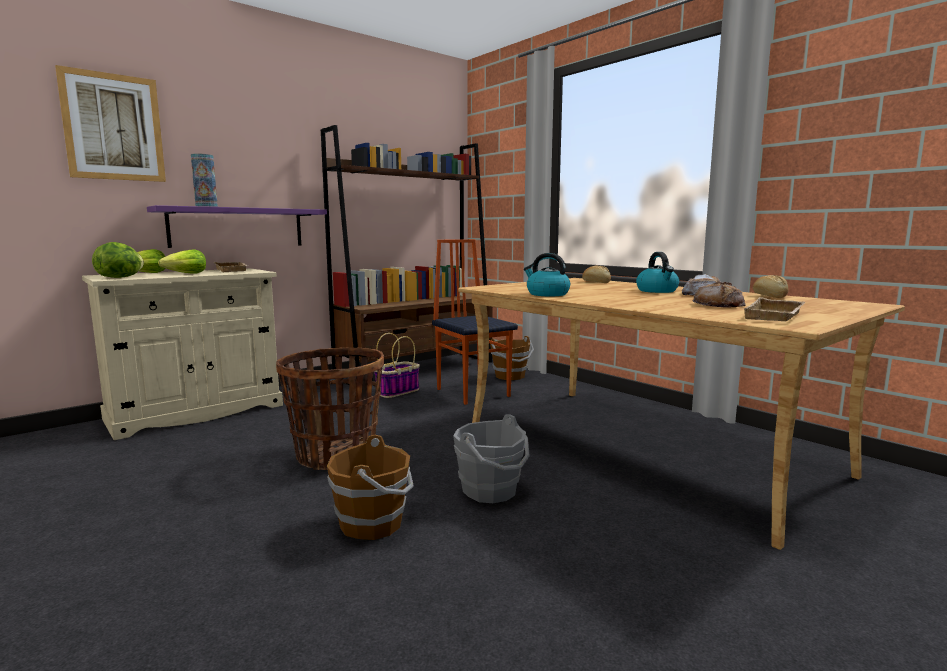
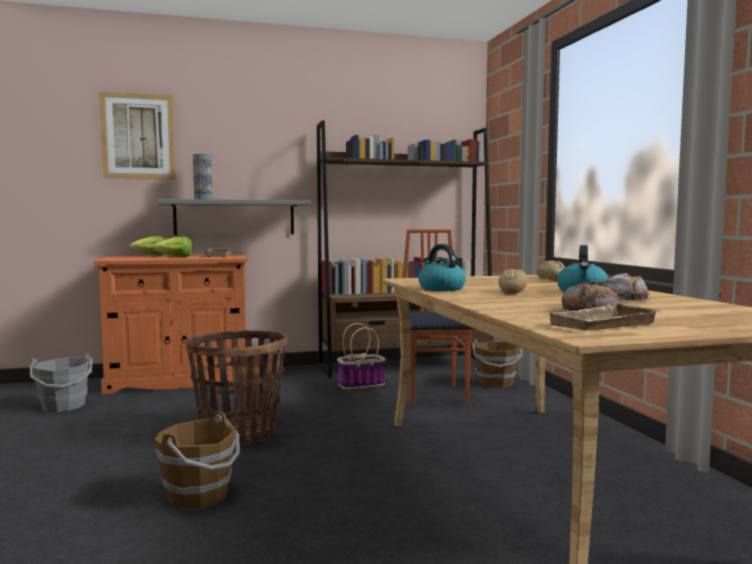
camera: 25 degrees right, 5 degrees down
(121, 277) = (121, 258): lettuce -> none
(196, 412) = (179, 380): beige cabinet -> orange cabinet
(237, 227) = (234, 217): purple shelf -> grey shelf
(491, 490) = (333, 489): grey bucket -> grey bucket (64, 406)
(769, 296) = (707, 304): bread -> bread (512, 292)

